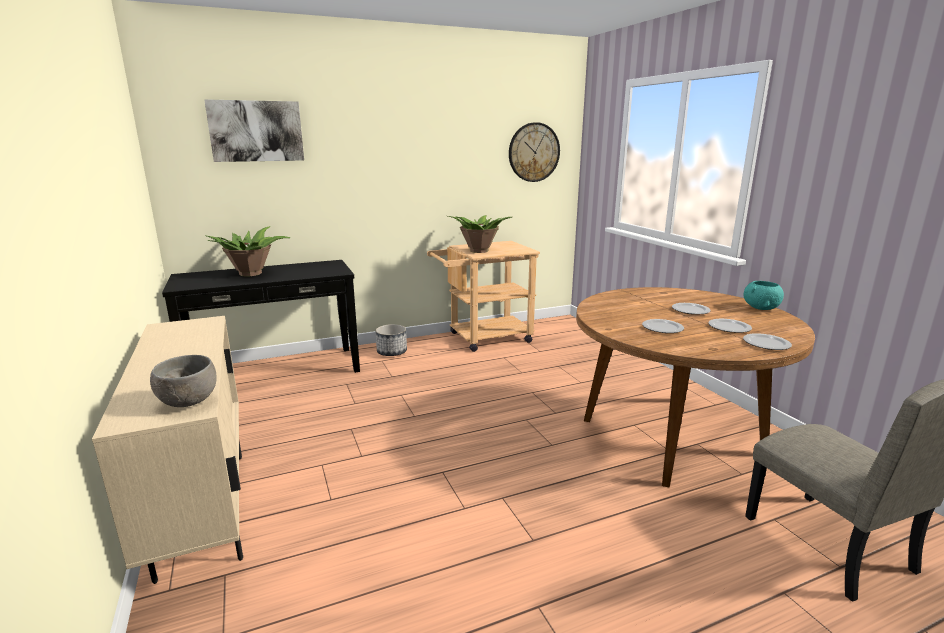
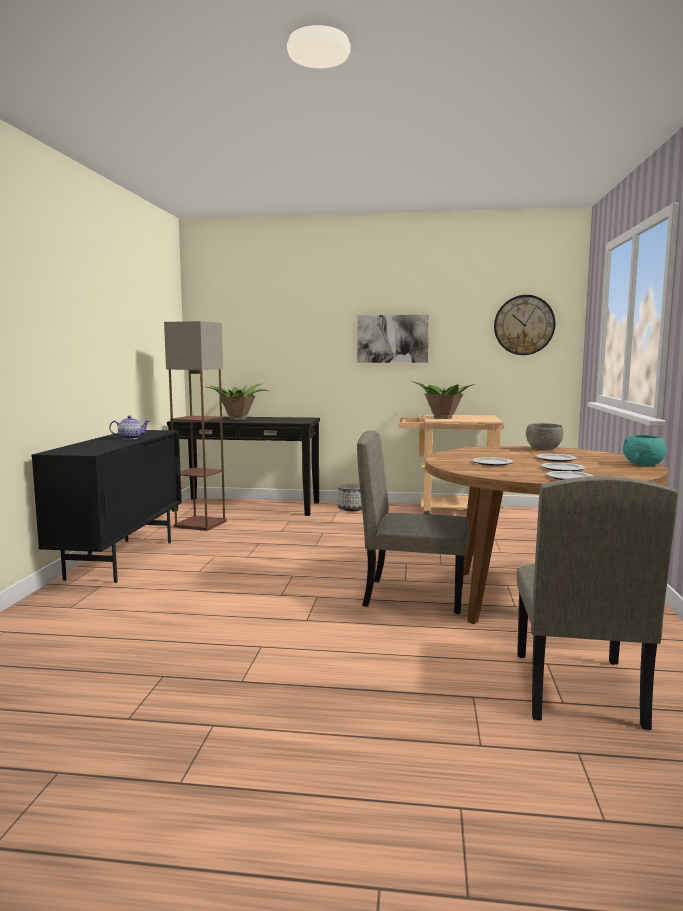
camera: 30 degrees right, 10 degrees down
(187, 402) = (91, 451): grey bowl -> grey bowl (543, 449)
(189, 350) = (130, 438): none -> teapot
(204, 510) = (122, 559): beige cabinet -> black cabinet
(248, 413) = (201, 524): none -> floor lamp
(256, 131) = (262, 307): picture -> picture (392, 339)
(583, 464) = (414, 595): none -> beige chair

